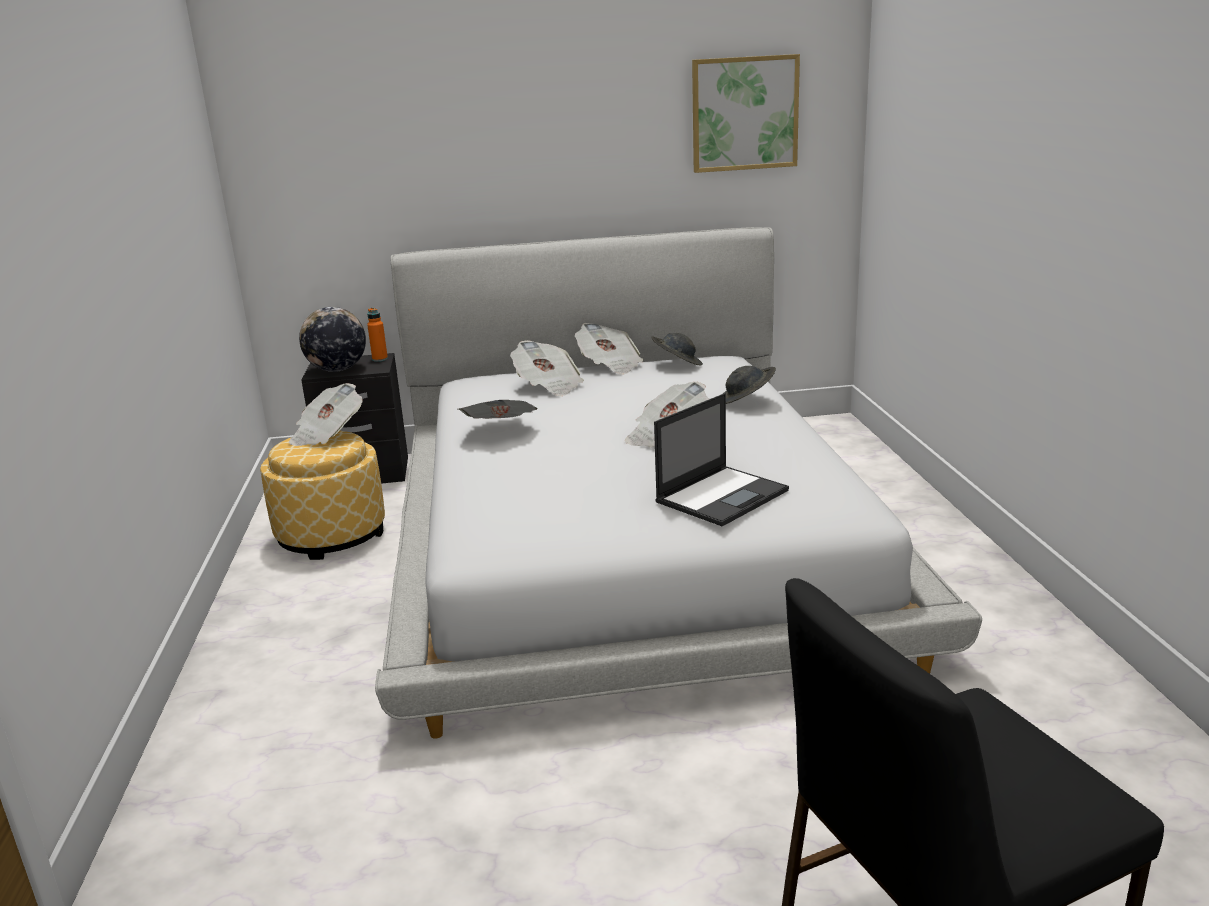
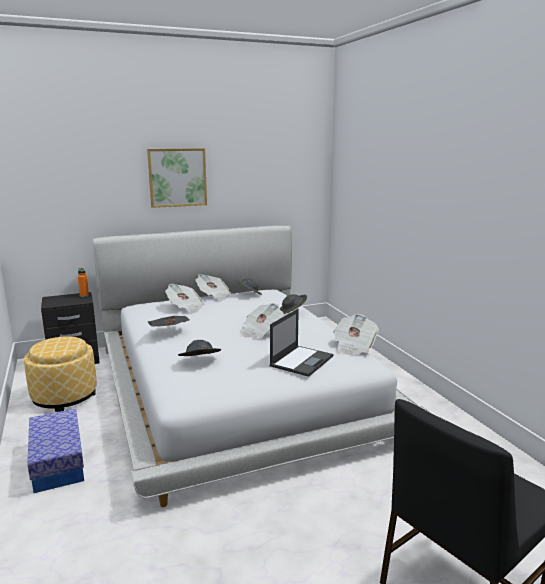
camera: 15 degrees left, 5 degrees down
(289, 644) = (57, 462): none -> storage box
(327, 435) = (63, 339): newspaper -> newspaper (353, 346)
(337, 370) = (61, 302): globe -> none
(531, 487) = (199, 362): none -> grey hat
(744, 113) = (275, 169): picture -> picture (177, 177)

